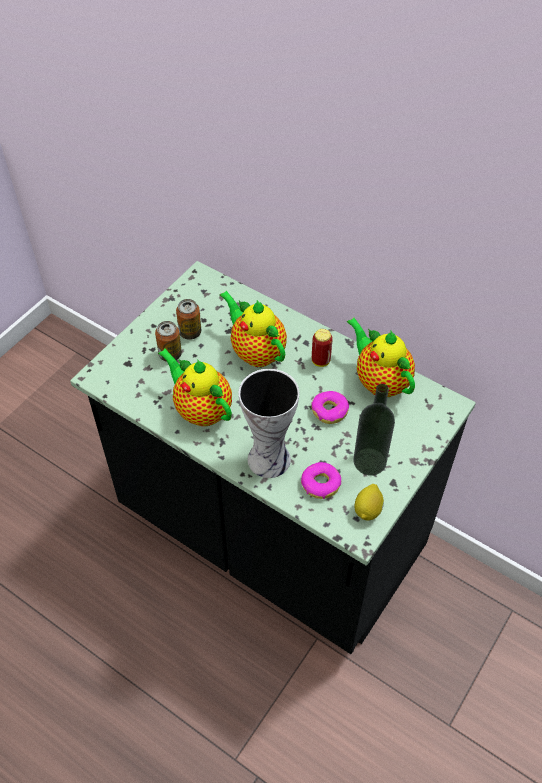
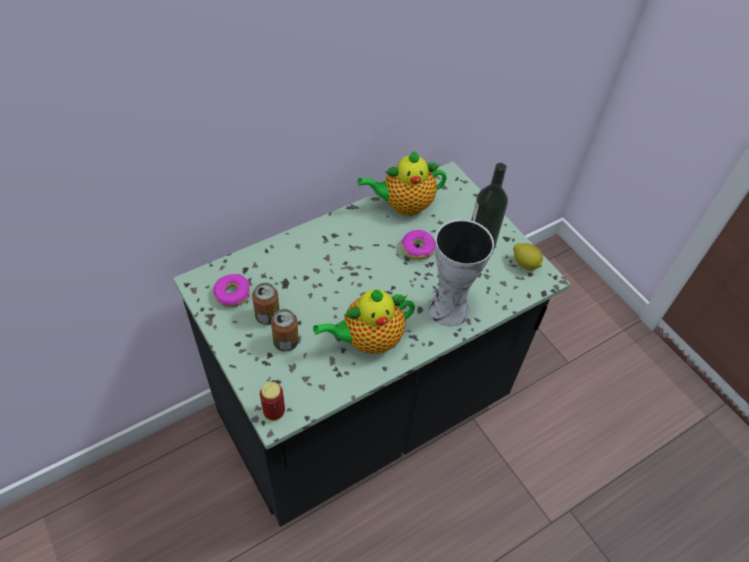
camera: 70 degrees left, 0 degrees up
(256, 351) = (323, 274): teapot -> none
(320, 361) = (361, 233): can -> can (274, 412)
(320, 484) = (488, 284): donut -> donut (232, 294)

